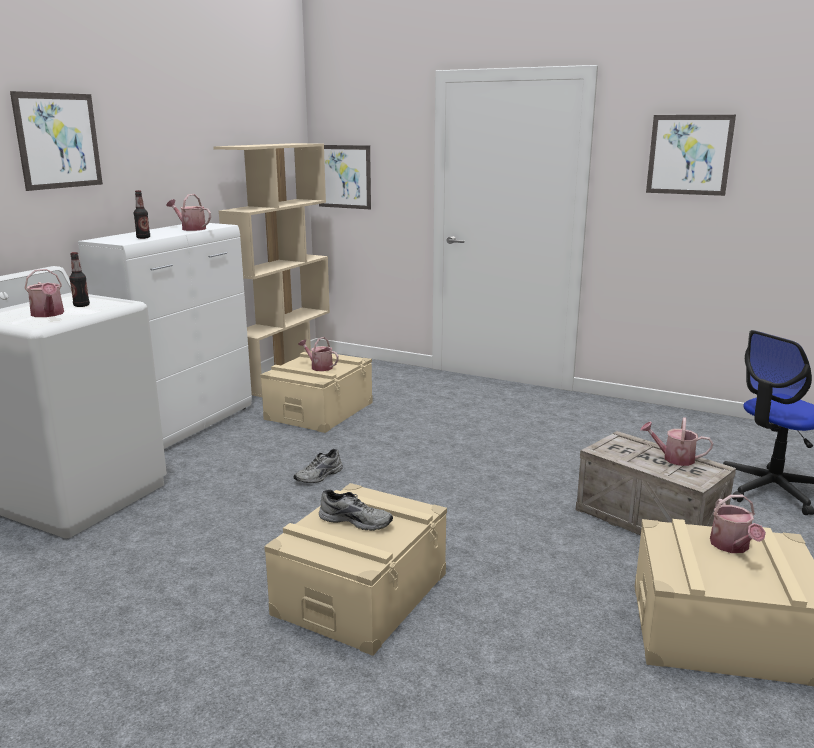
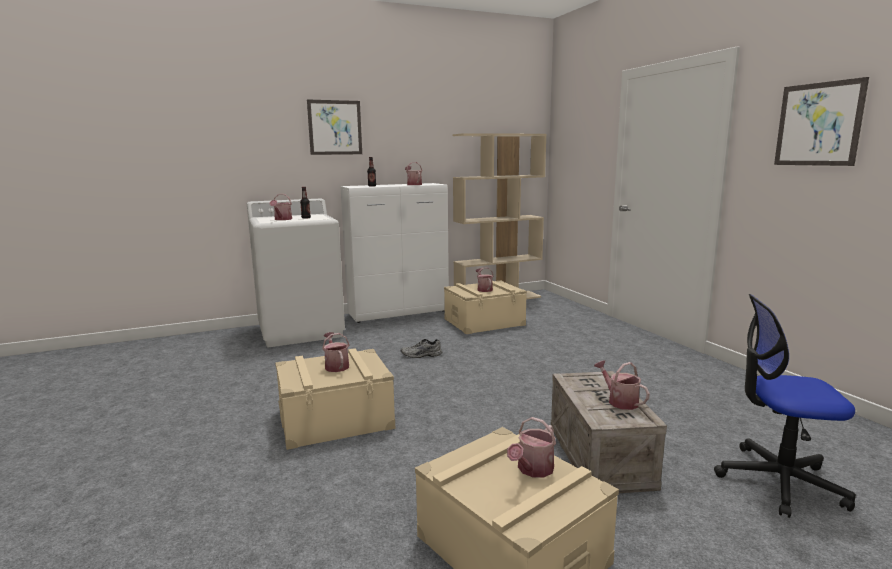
camera: 40 degrees right, 5 degrees down
(344, 176) = (565, 159): picture -> none
(356, 520) = (336, 365): grey shoe -> watering can

